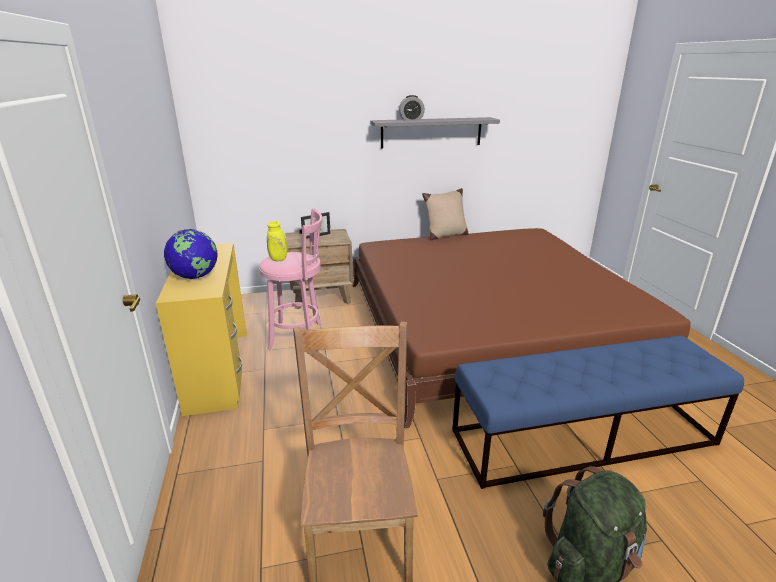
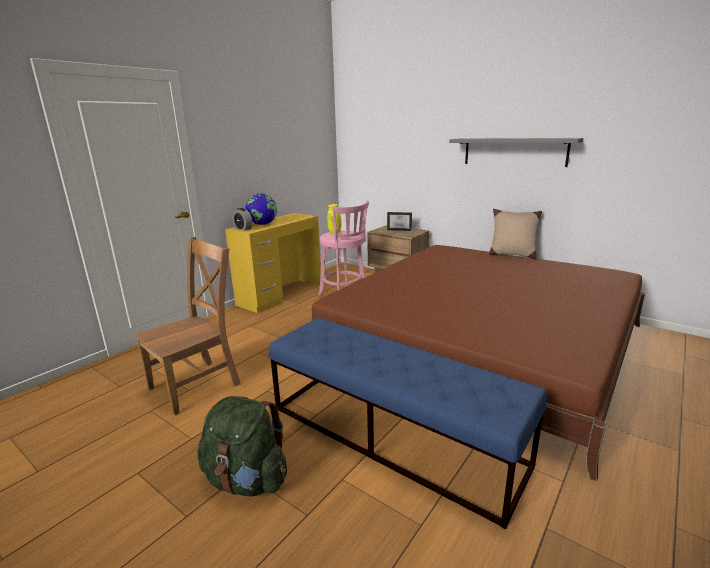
camera: 50 degrees right, 5 degrees down
(411, 119) = (490, 138): alarm clock -> alarm clock (243, 229)

